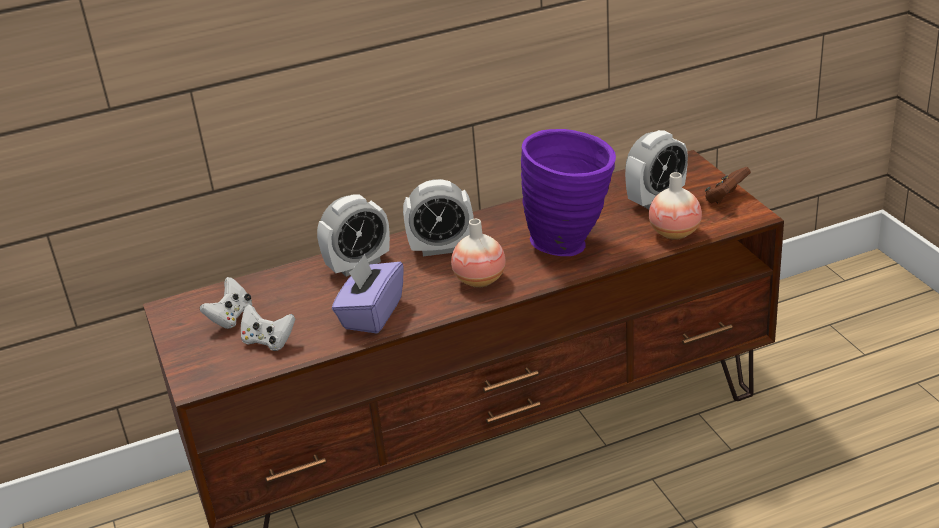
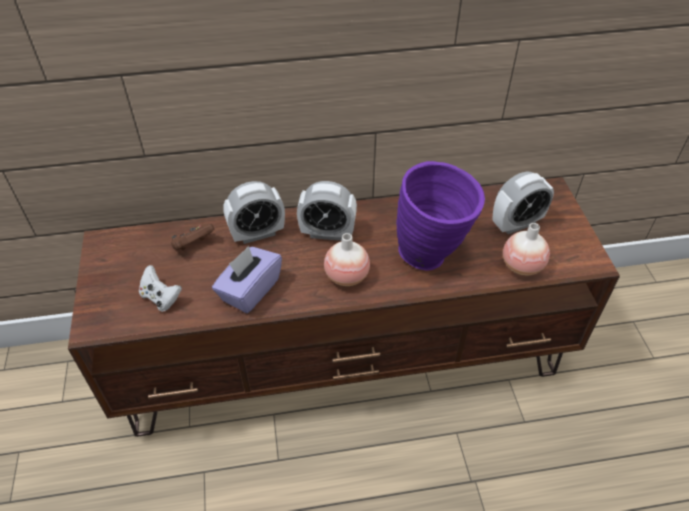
camera: 10 degrees right, 15 degrees up
(231, 317) = (142, 263): white game controller -> none
(725, 198) = (575, 238): brown game controller -> brown game controller (193, 245)

